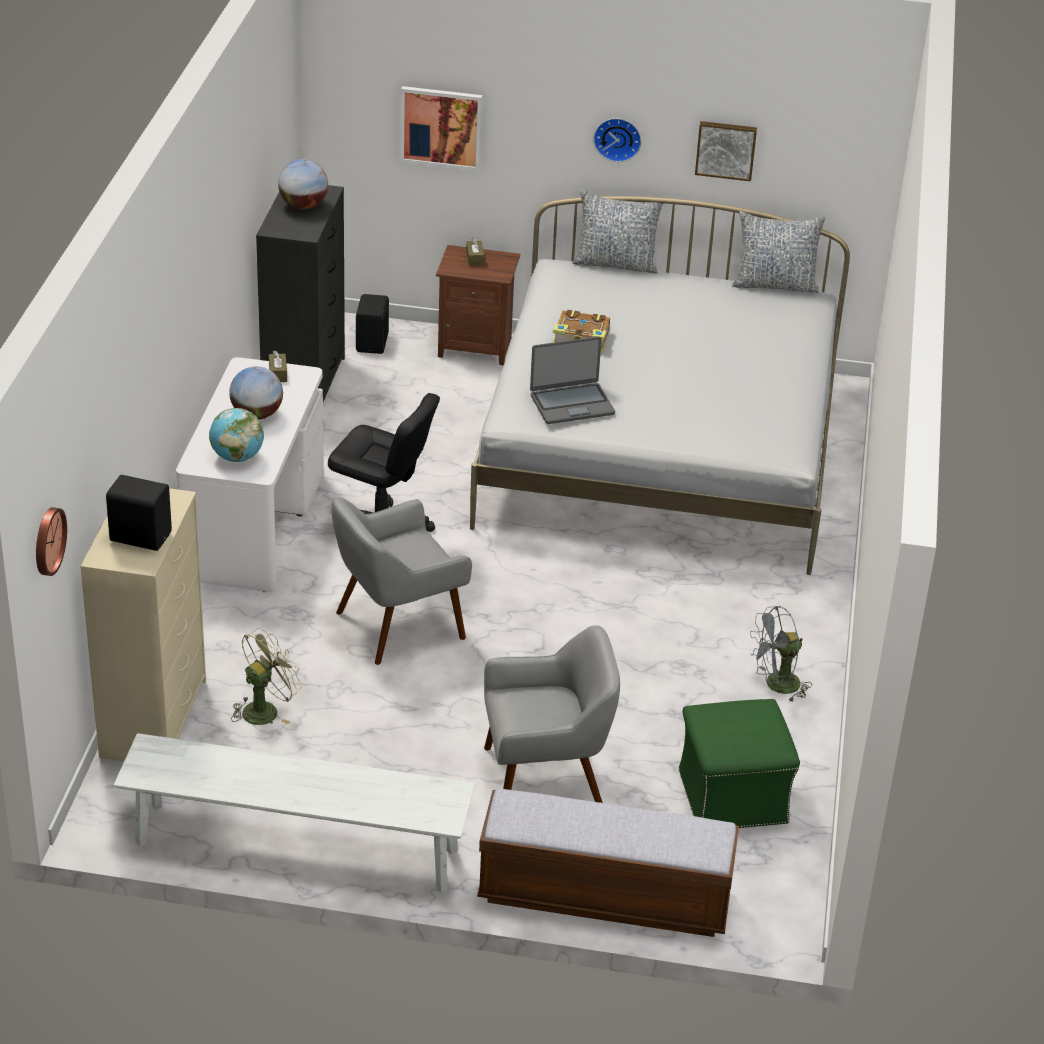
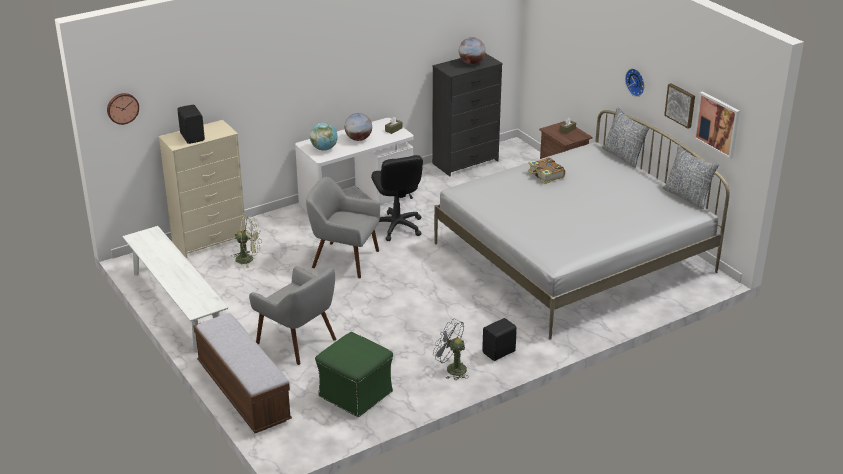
camera: 50 degrees right, 5 degrees down
(373, 343) = (521, 161): black speaker -> black speaker (499, 352)
(441, 127) = (569, 51): picture -> picture (717, 124)
(571, 404) = (492, 195): laptop -> none

